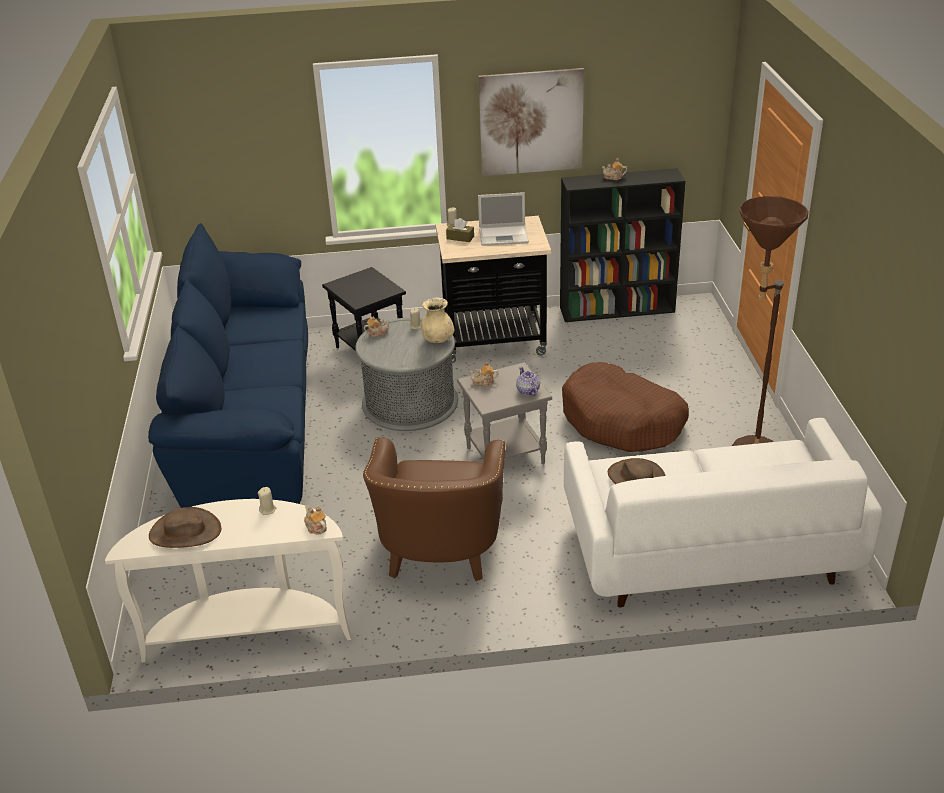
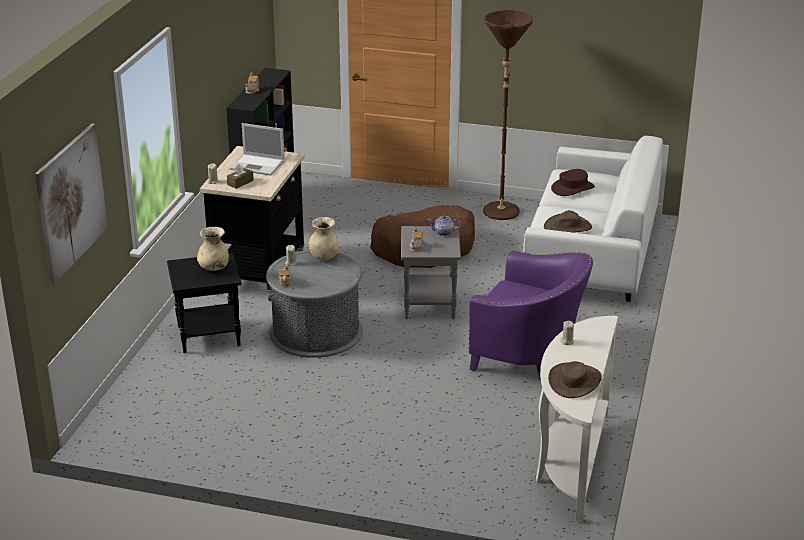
camera: 70 degrees left, 5 degrees down
(251, 421) = (270, 421): blue sofa -> none
(316, 527) = (601, 324): teapot -> none
(371, 290) = (214, 268): none -> beige vase
(439, 552) = (529, 358): brown armchair -> purple armchair
(504, 235) = (258, 165): laptop -> laptop turned 90 degrees clockwise
(531, 122) = (209, 65): picture -> picture (71, 202)
(746, 461) = (572, 188): none -> brown hat

